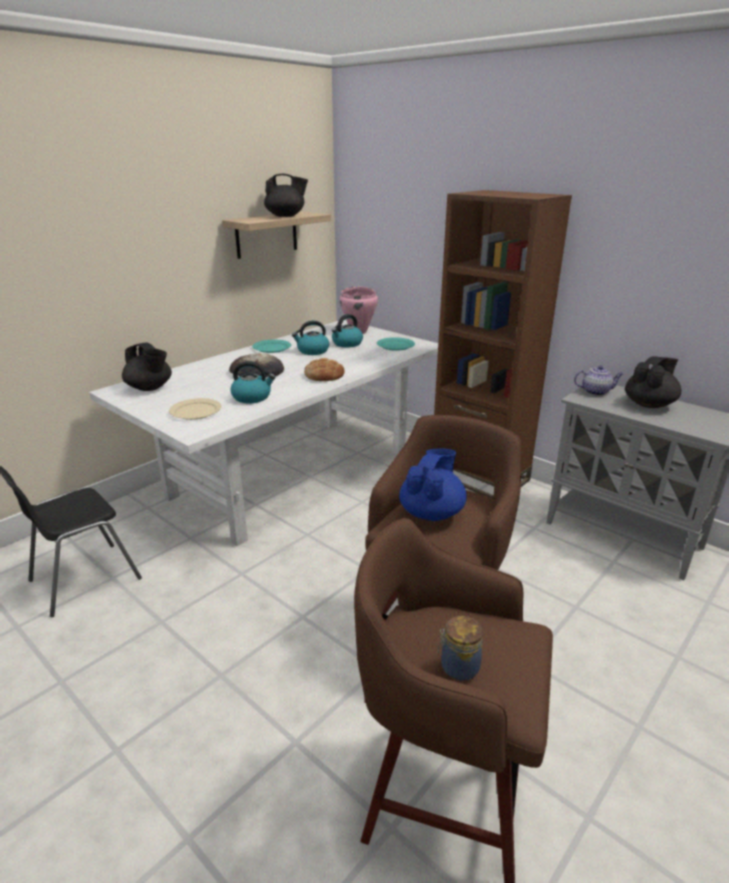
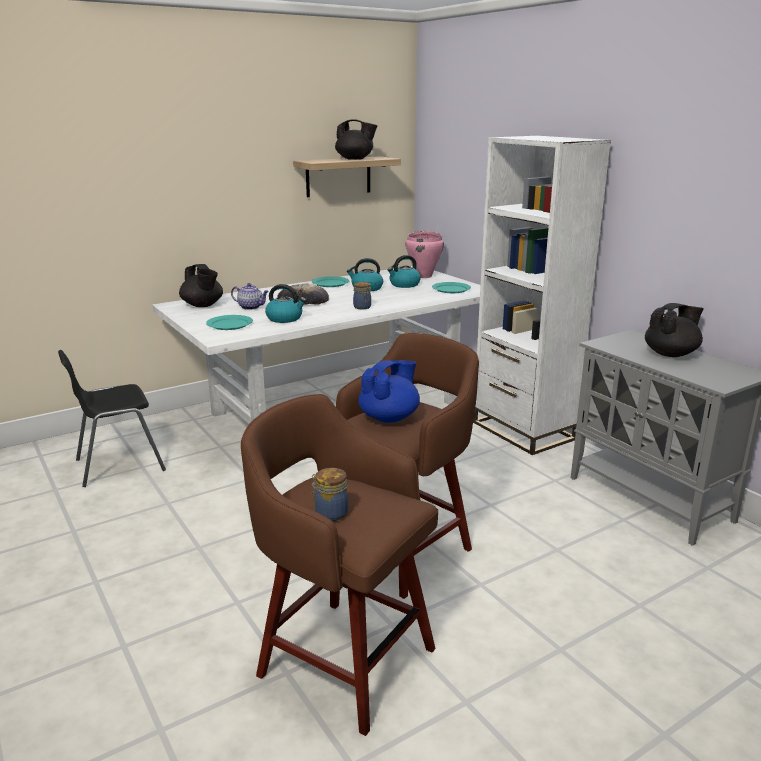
camera: 15 degrees right, 5 degrees down
(195, 411) = (229, 324): beige plate -> turquoise plate
(324, 375) = (362, 307): bread -> jar
(479, 477) = (523, 431): brown bookcase -> white bookcase
(596, 392) = (623, 339): teapot -> teapot (251, 307)

